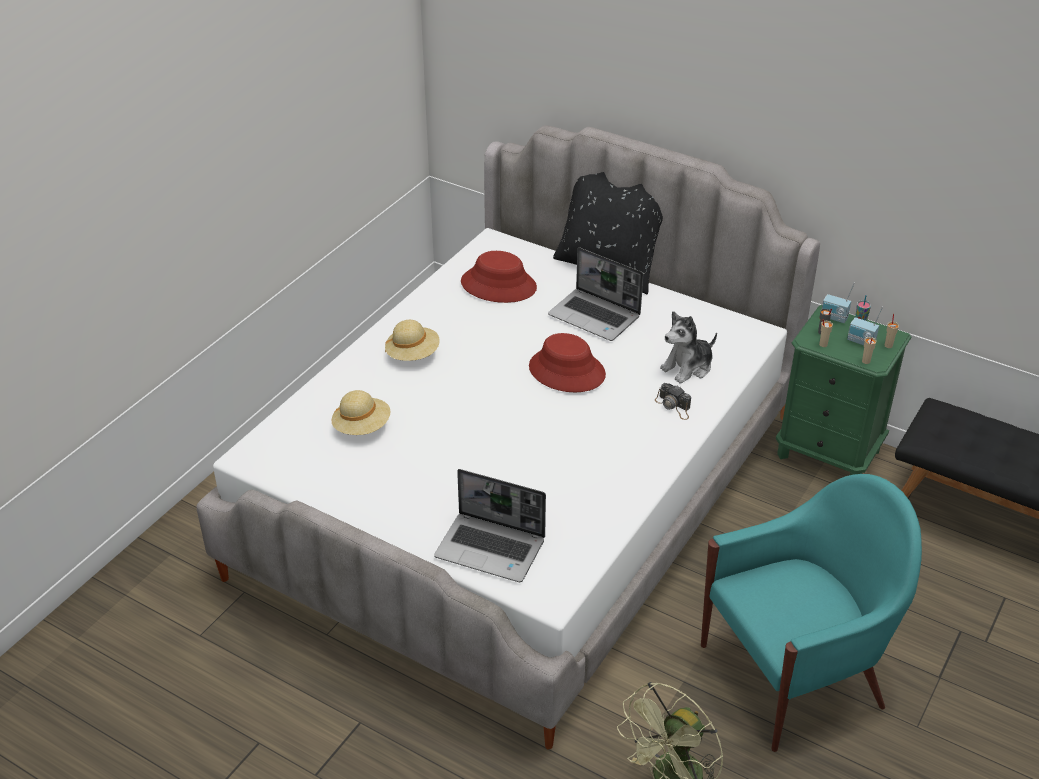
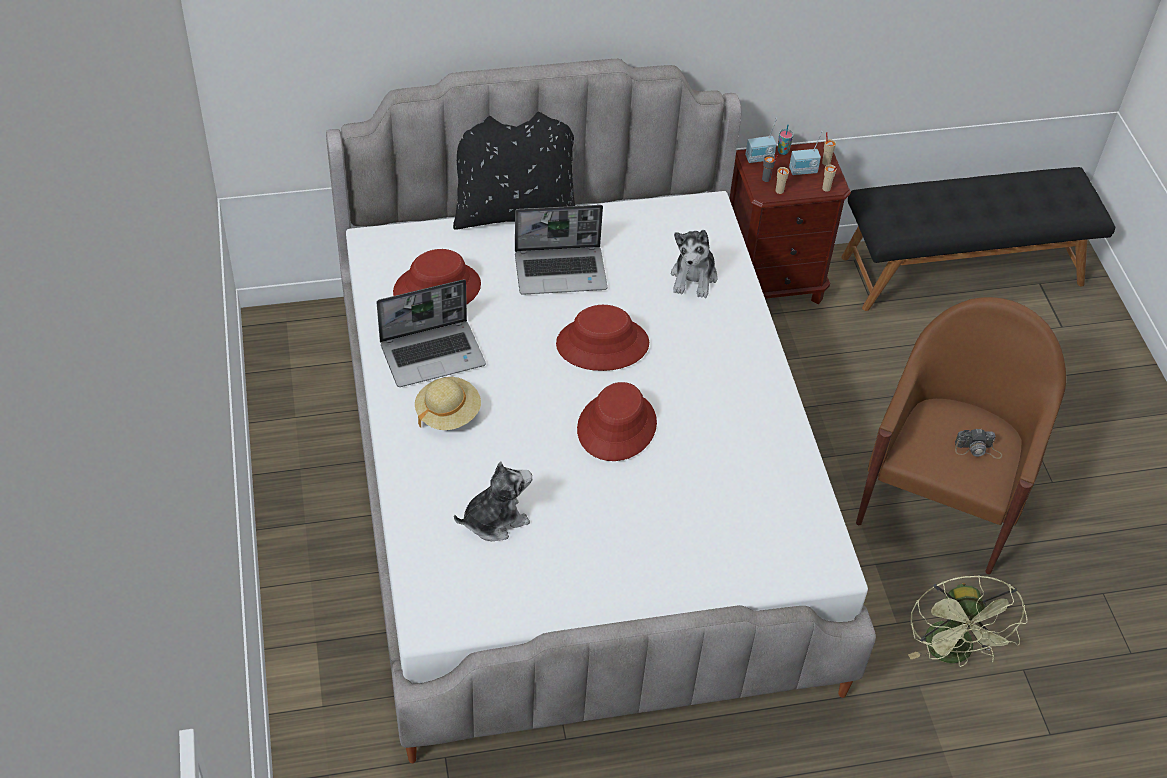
camera: 45 degrees left, 10 degrees up
(362, 427) = (495, 519): beige hat -> plush toy
(491, 548) = (741, 558): laptop -> laptop (433, 354)
(511, 422) = (616, 426): none -> red hat
(674, 406) = (725, 324): camera -> camera (977, 449)
(794, 675) = (941, 500): turquoise armchair -> brown armchair
(828, 453) = (772, 283): green nightstand -> brown nightstand

